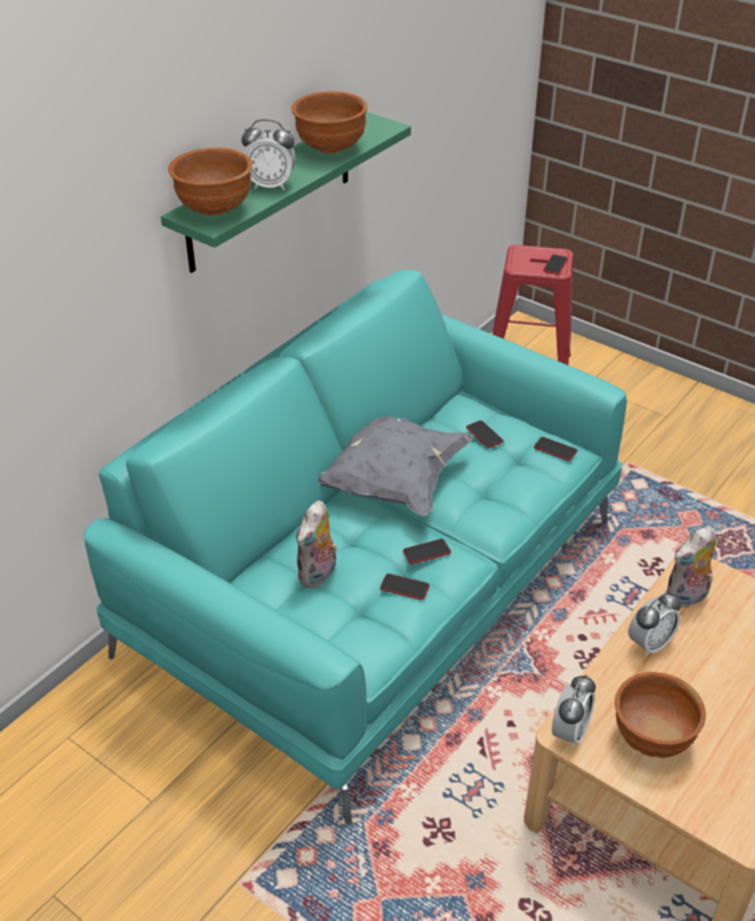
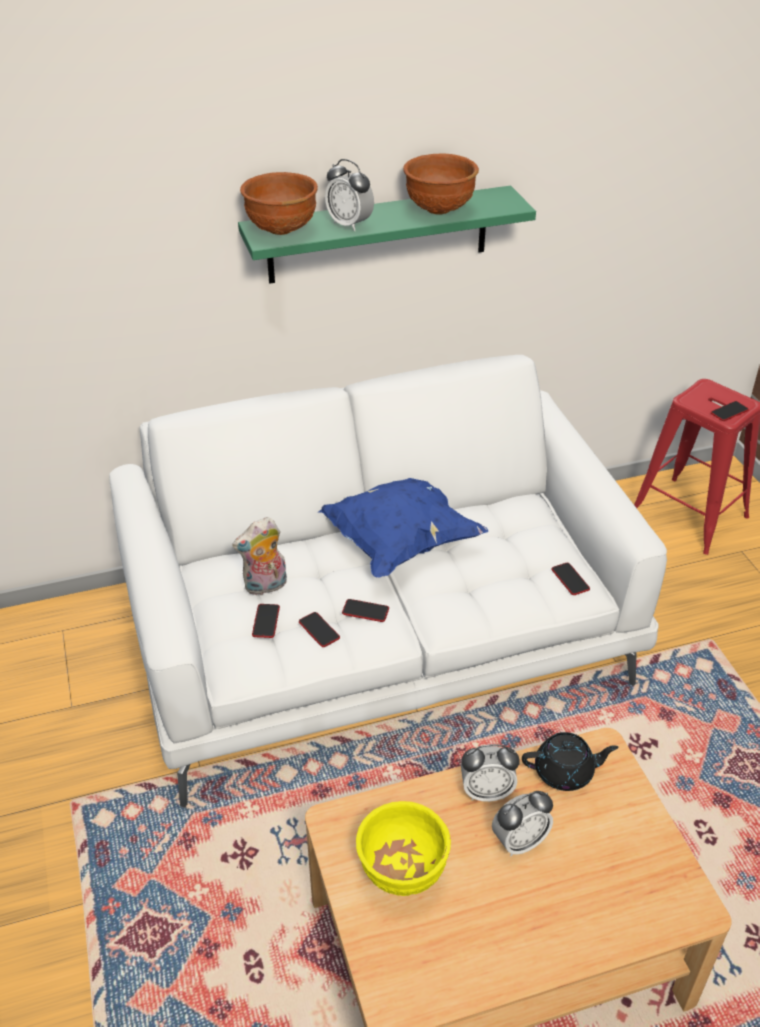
camera: 35 degrees right, 0 degrees up
(377, 585) = (380, 635): turquoise sofa -> white sofa
(392, 482) = (398, 541): grey pillow -> blue pillow
(484, 435) = (517, 538): phone -> phone (266, 621)
(570, 732) = (338, 822): alarm clock -> alarm clock (519, 841)
(651, 738) = (401, 870): brown bowl -> yellow bowl
(686, 598) = (565, 772): plush toy -> black teapot

